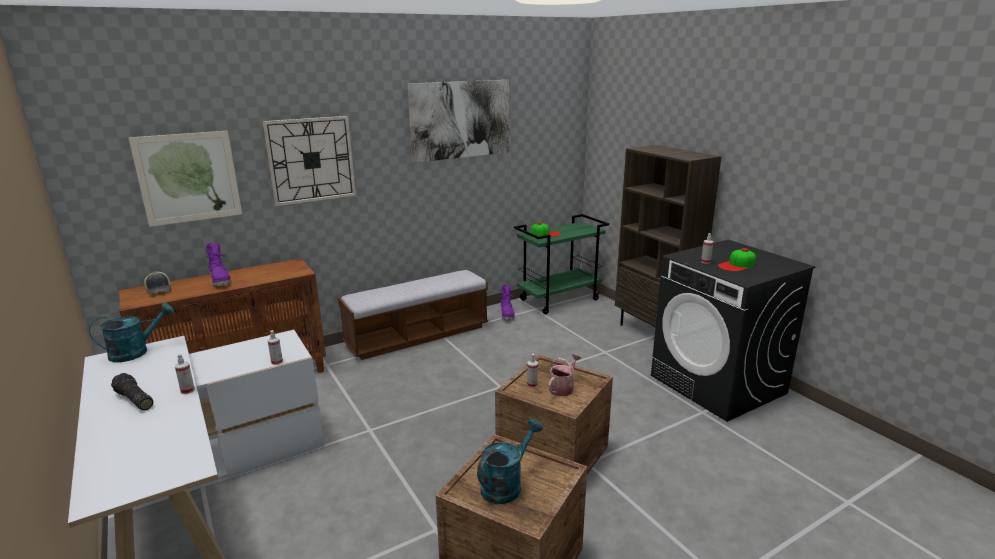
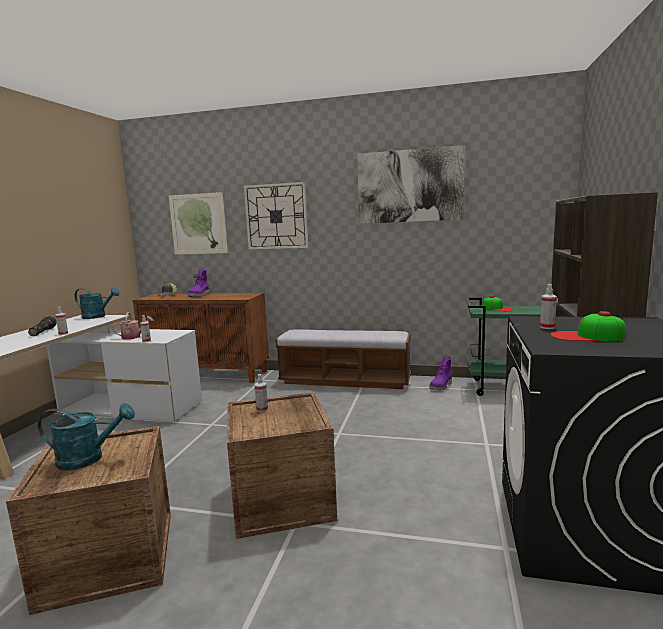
camera: 45 degrees right, 10 degrees down
(563, 388) = (277, 420): watering can -> watering can (134, 337)

